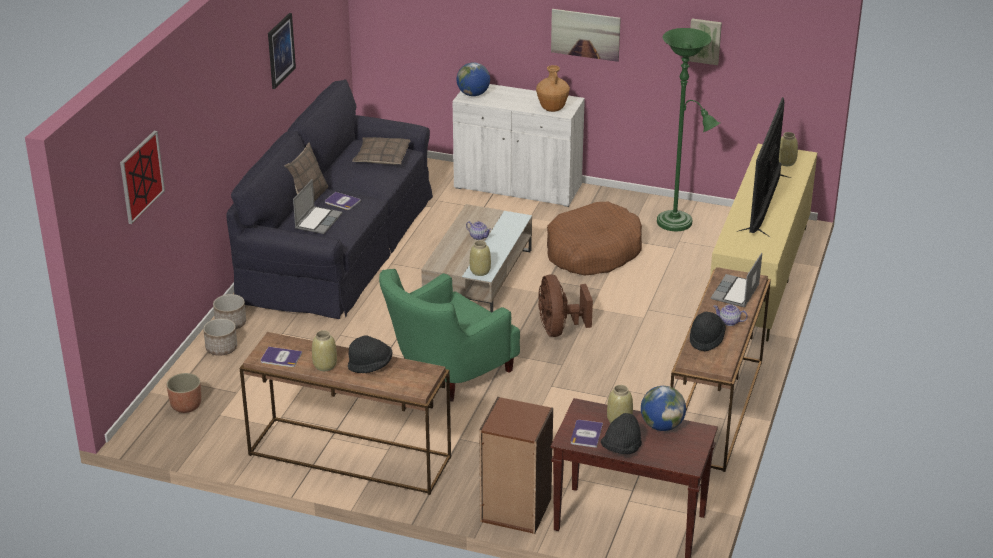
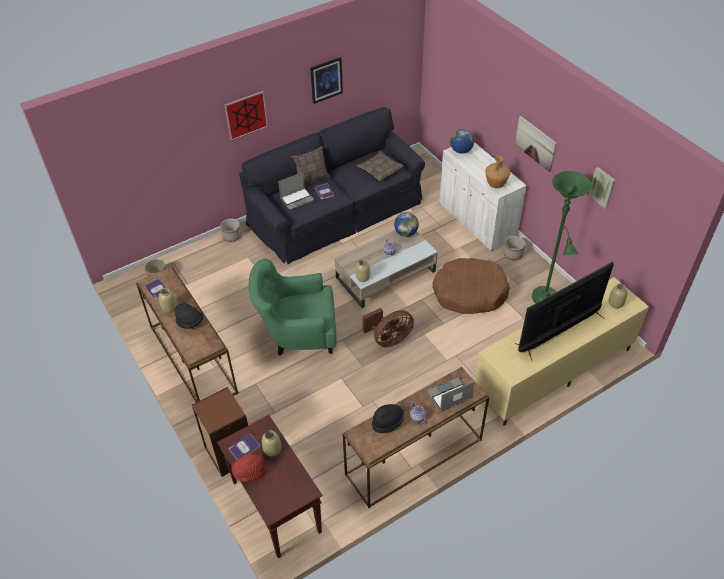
camera: 40 degrees right, 15 degrees up
(141, 176) = (143, 142): picture -> picture (246, 115)
(221, 348) = (211, 250): planter -> planter (513, 254)
(559, 329) = (389, 339): brown fan -> brown fan turned 150 degrees counterclockwise
(621, 448) = (250, 472): black hat -> red hat
(662, 426) = (291, 471): globe -> globe (406, 233)

